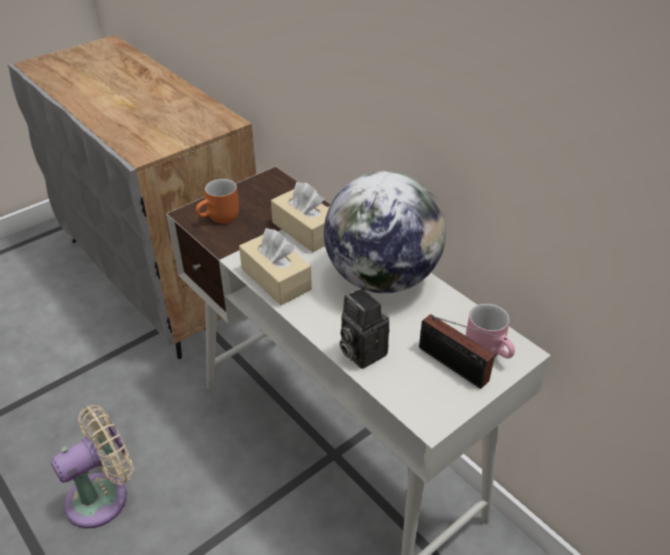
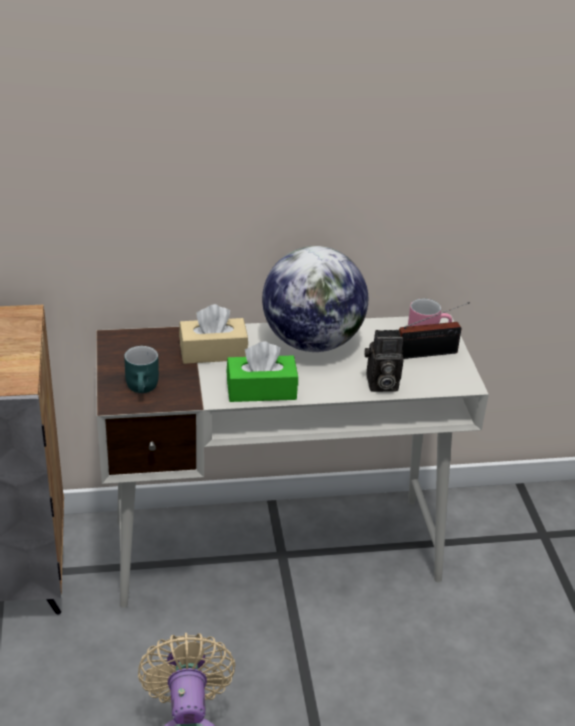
camera: 60 degrees left, 5 degrees down
(220, 219) = (144, 388): orange mug -> turquoise mug
(276, 279) = (261, 390): beige tissue box -> green tissue box

